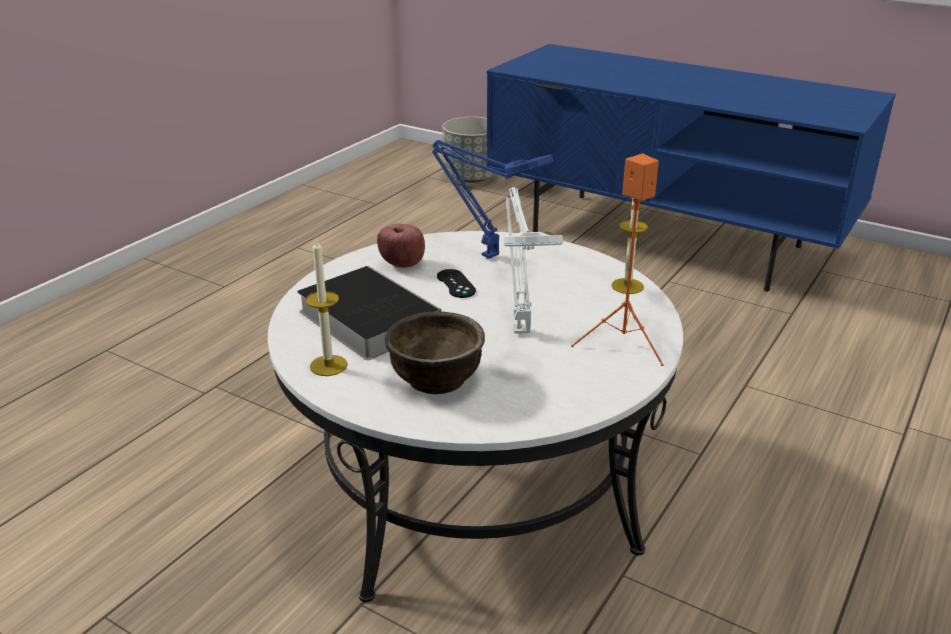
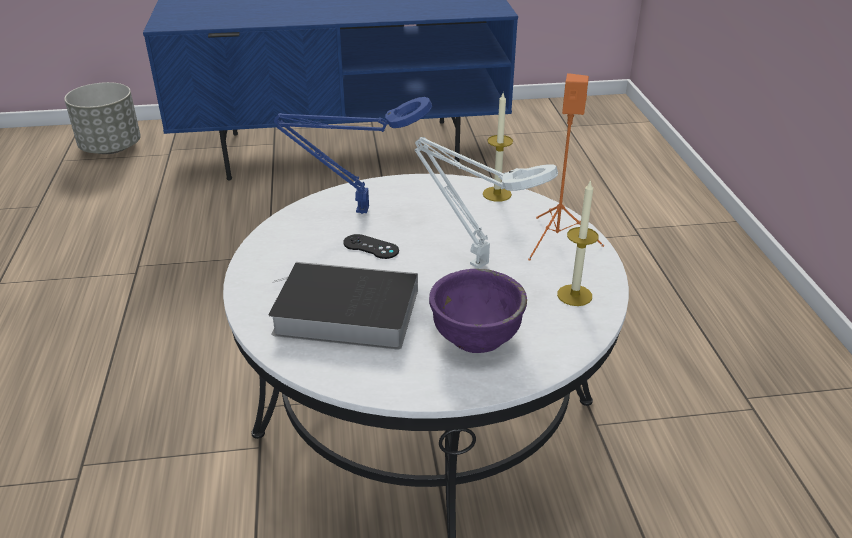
camera: 40 degrees left, 5 degrees up
(328, 365) = (375, 371): candle -> candle (574, 295)
(402, 264) = (299, 248): apple -> none
(436, 379) = (477, 336): brown bowl -> purple bowl

